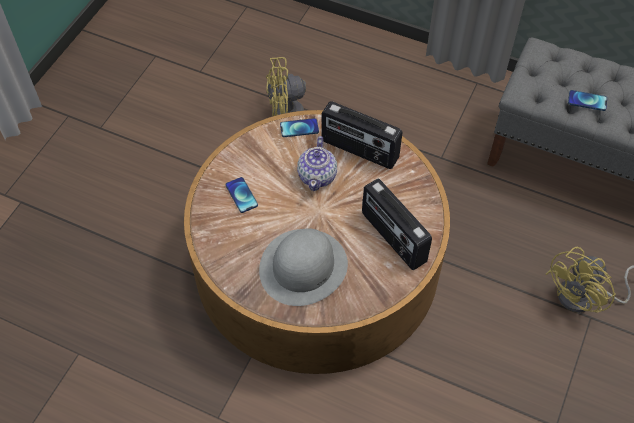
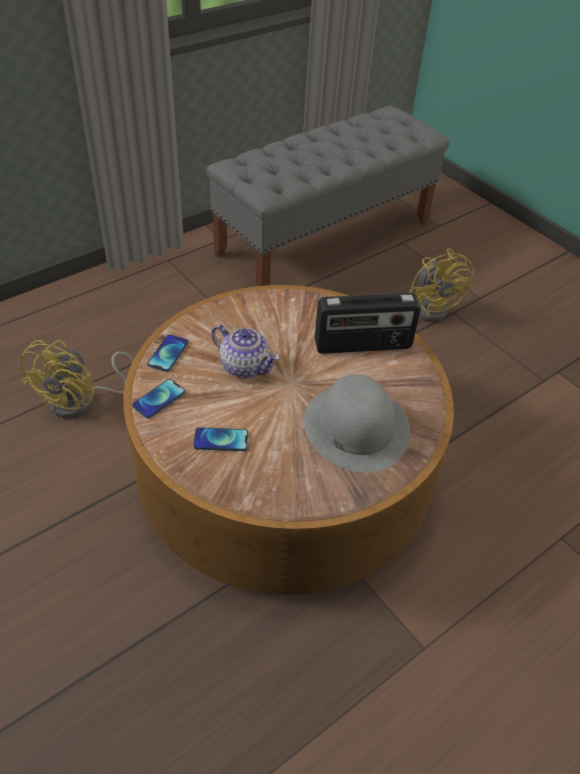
camera: 65 degrees left, 10 degrees down
(359, 150) = (237, 322): radio -> none
(587, 101) = (308, 167): phone -> phone (159, 399)

